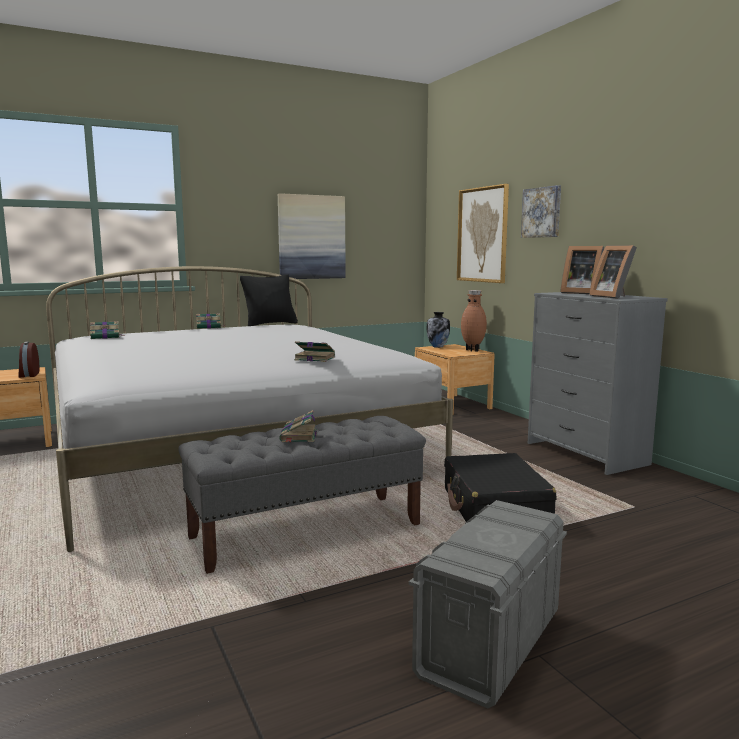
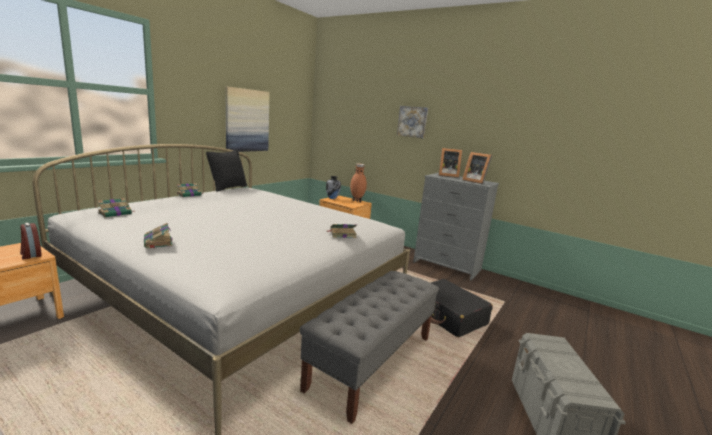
camera: 30 degrees left, 5 degrees up
(298, 436) = (378, 302): book -> book (158, 242)
(482, 235) = (363, 128): picture -> none

